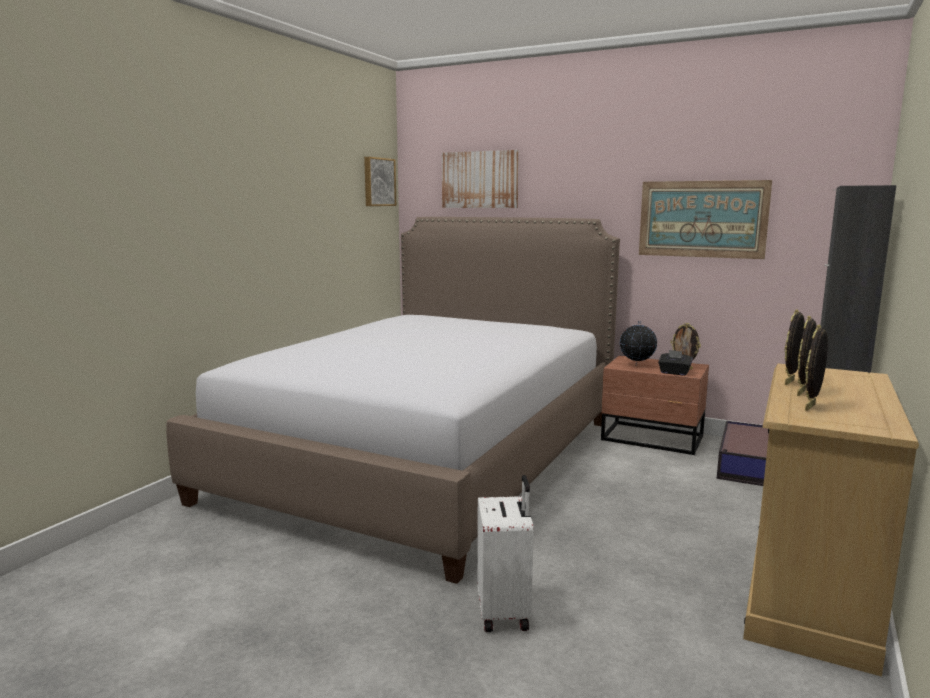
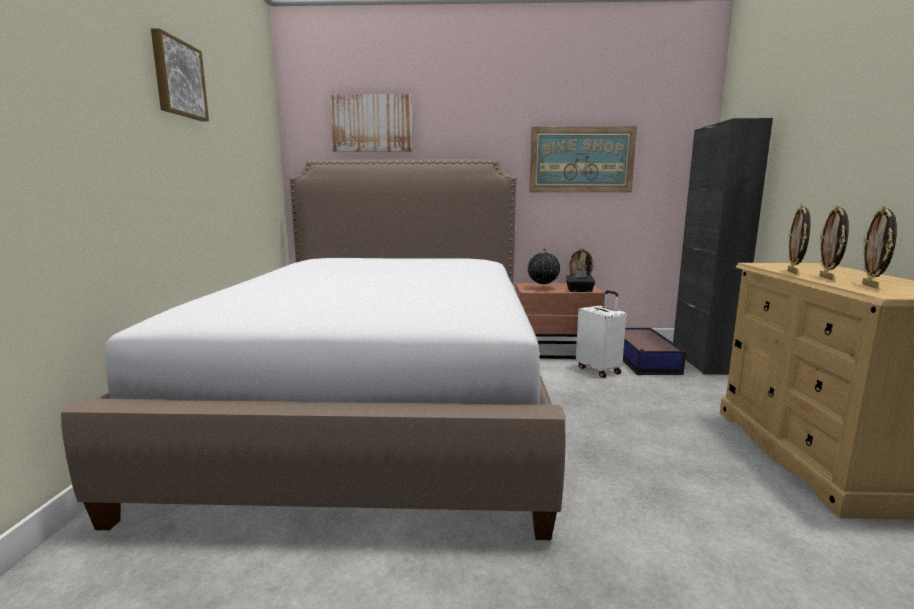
camera: 25 degrees left, 0 degrees up
(378, 182) = (264, 120): picture -> picture (178, 78)
(505, 612) = (633, 560): white suitcase -> white suitcase (599, 370)

